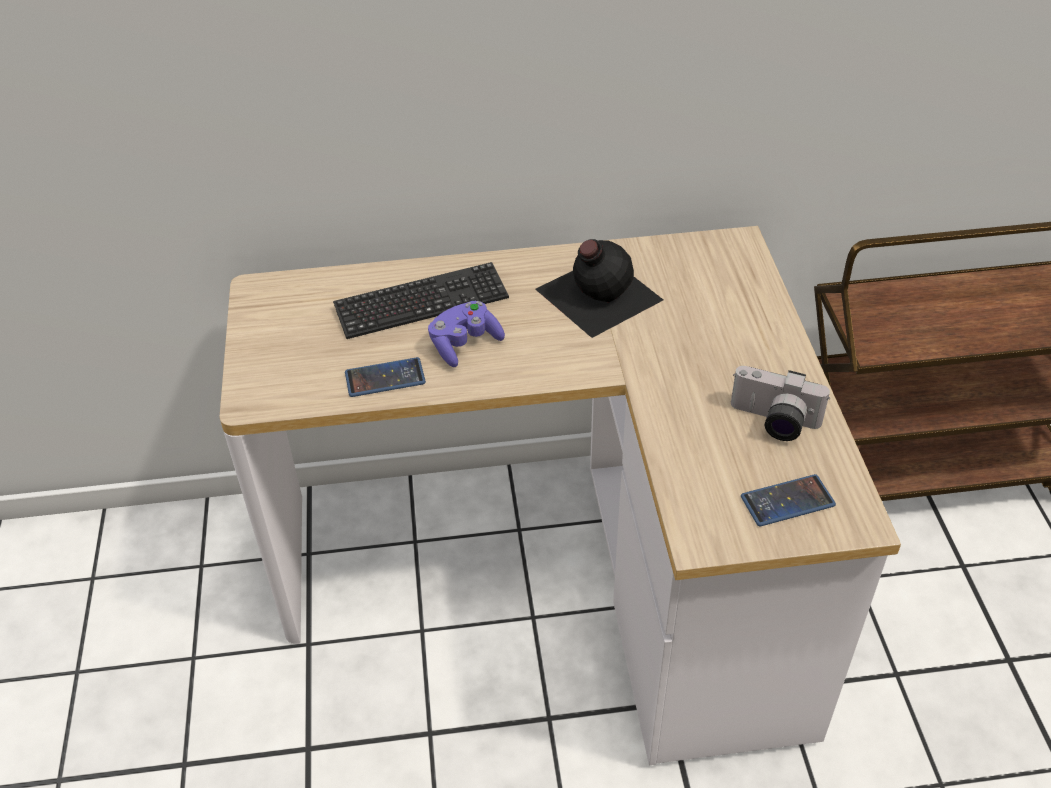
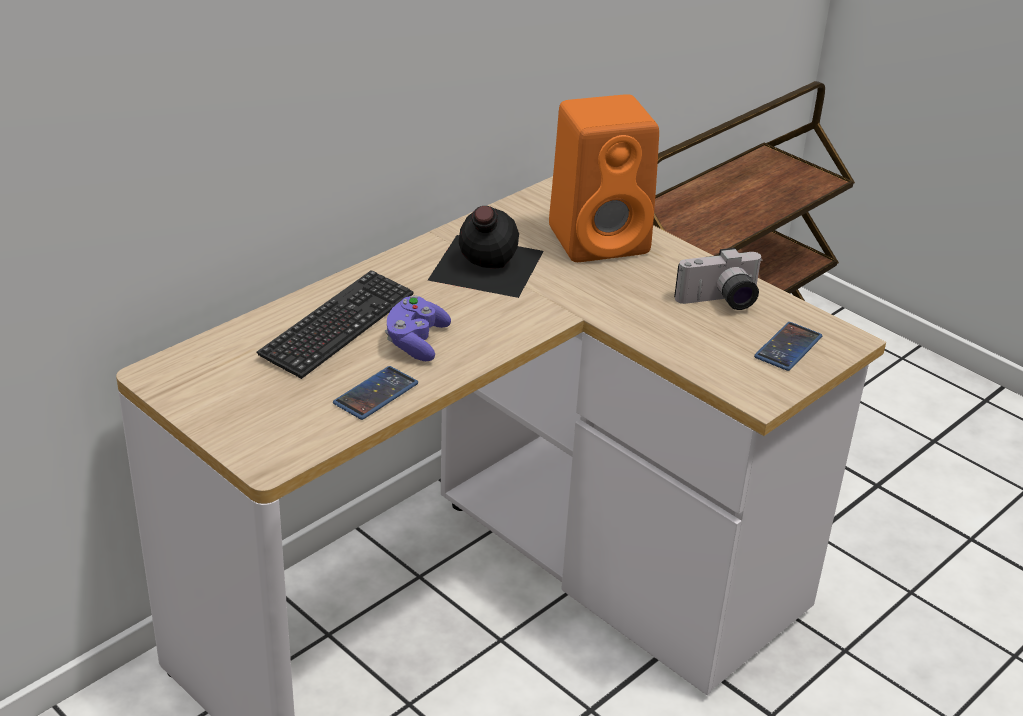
camera: 40 degrees left, 10 degrees down
(729, 309) = (601, 239): none -> orange speaker

